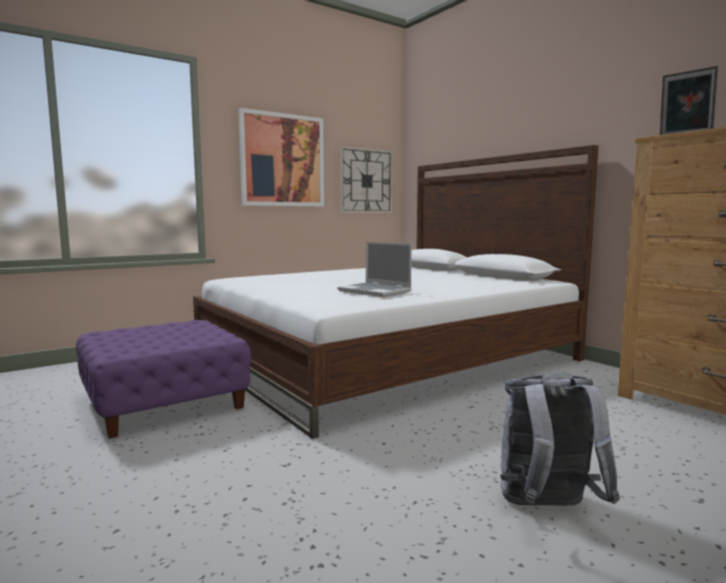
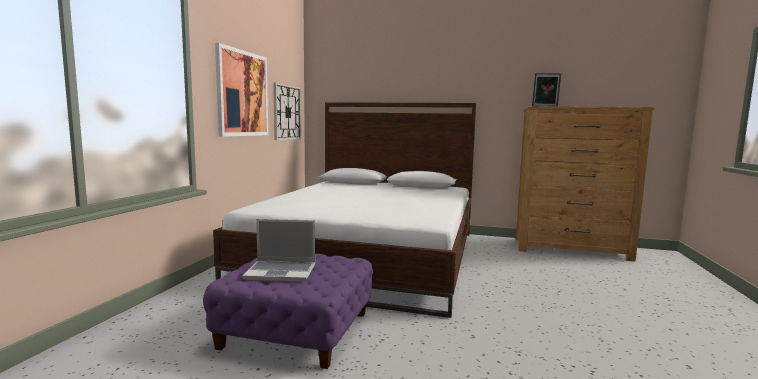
camera: 40 degrees left, 0 degrees up
(375, 291) = (409, 206): laptop -> laptop (282, 272)
(547, 508) = (599, 311): grey backpack -> none

